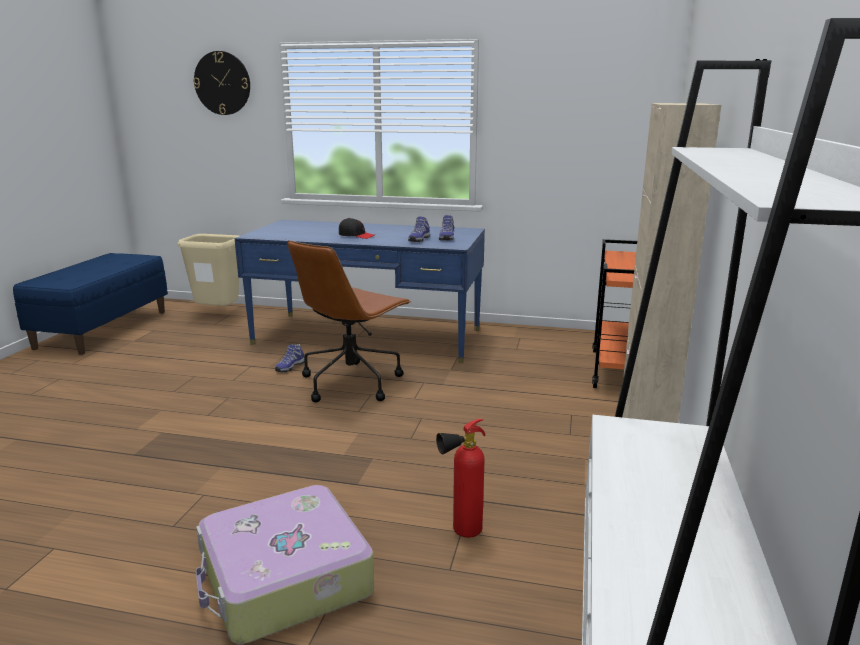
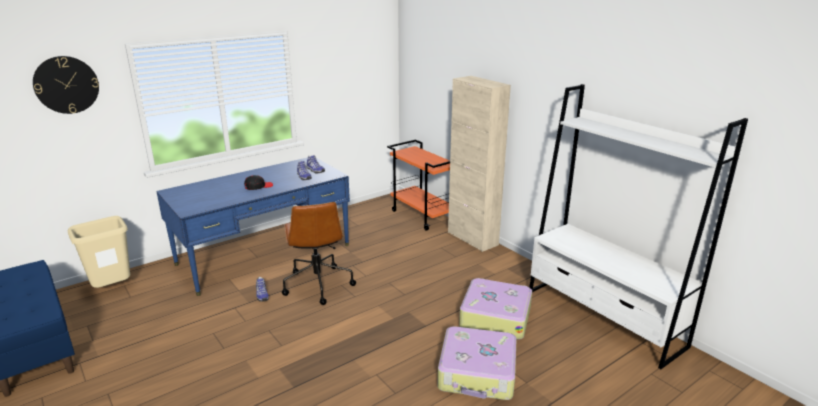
camera: 50 degrees left, 5 degrees up
(461, 533) = (495, 316): fire extinguisher -> suitcase

